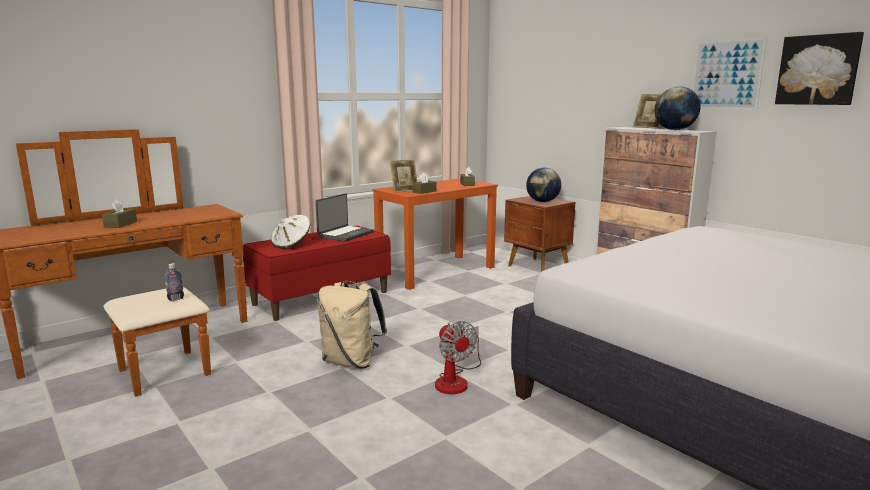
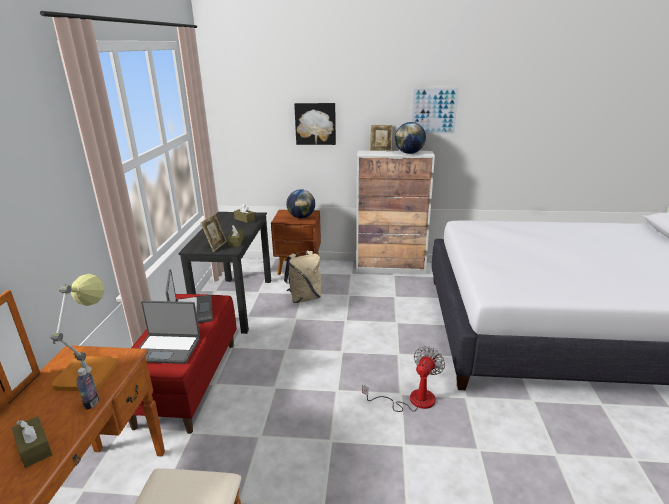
camera: 45 degrees left, 10 degrees up
(176, 299) = (203, 490): bottle -> bottle (92, 404)
(201, 212) = (91, 369): none -> table lamp
(291, 244) = (167, 349): white hat -> laptop
(351, 362) = (328, 432): beige backpack -> beige backpack (304, 298)
(436, 271) = (236, 303): orange desk -> black desk
(456, 380) = (412, 400): fan -> fan turned 75 degrees counterclockwise
(818, 70) = (491, 109): picture -> picture (315, 123)

